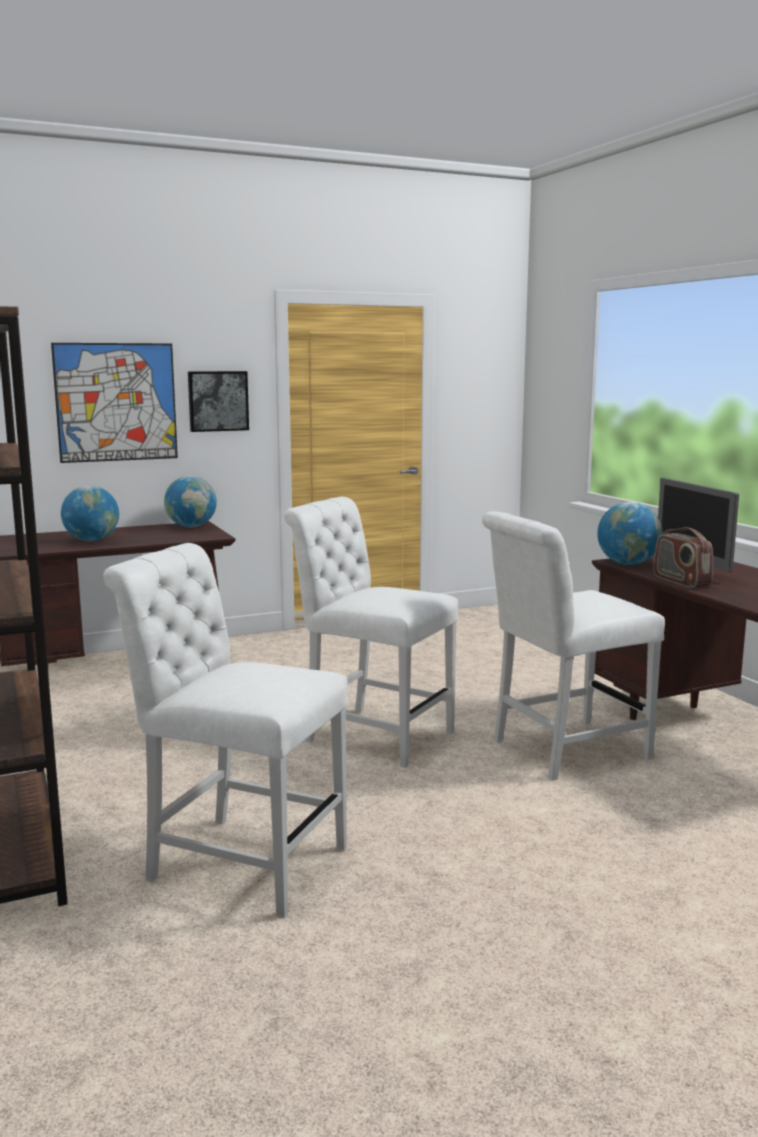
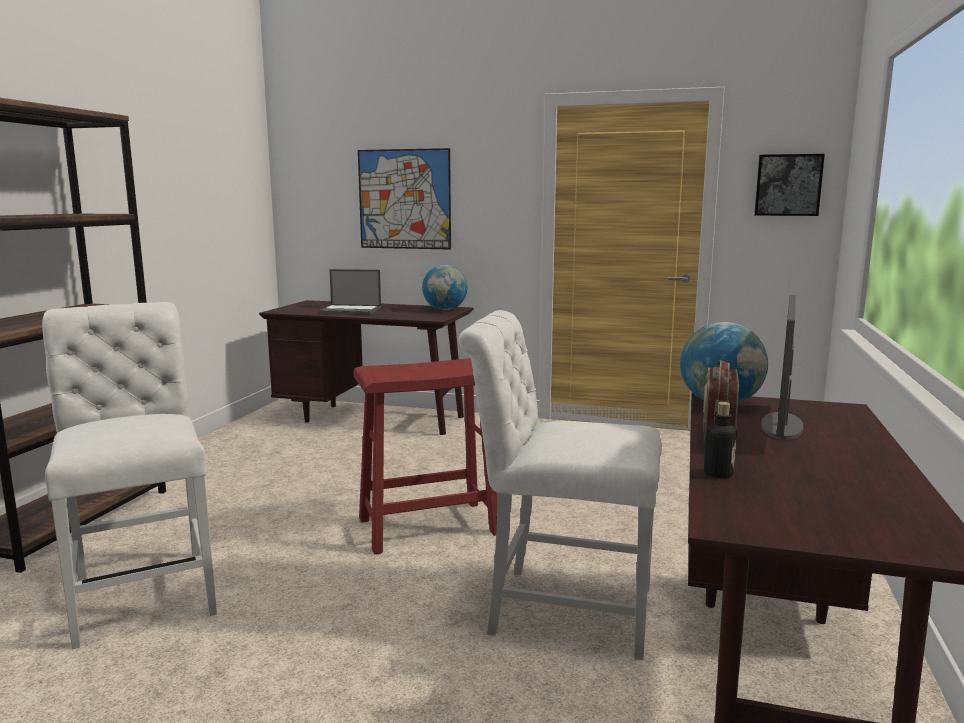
camera: 40 degrees right, 0 degrees up
(92, 540) = (351, 310): globe -> laptop
(218, 401) = (487, 200): picture -> picture (788, 185)
(373, 734) = (429, 526): white chair -> red stool
(736, 599) = (718, 474): none -> bottle

